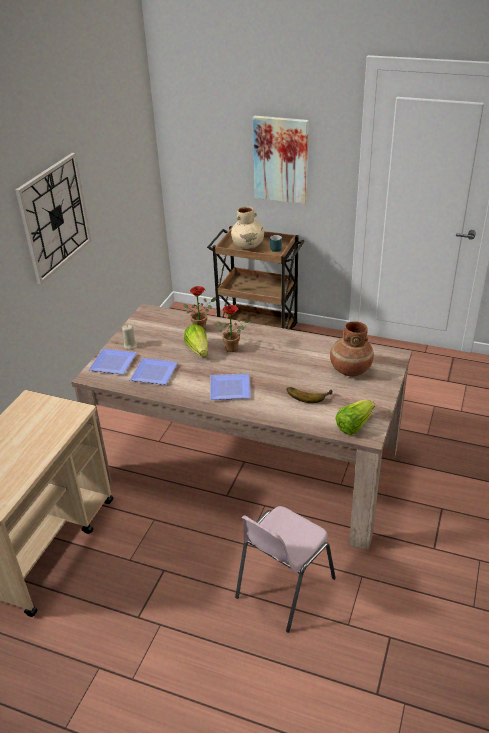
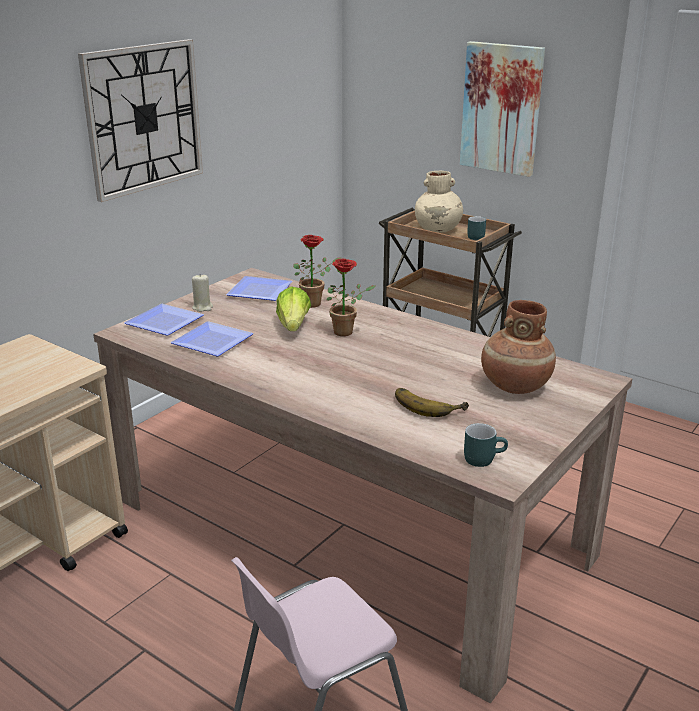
camera: 15 degrees right, 10 degrees down
(231, 389) = (311, 378): plate -> plate (261, 292)
(354, 425) = (483, 458): lettuce -> turquoise mug

